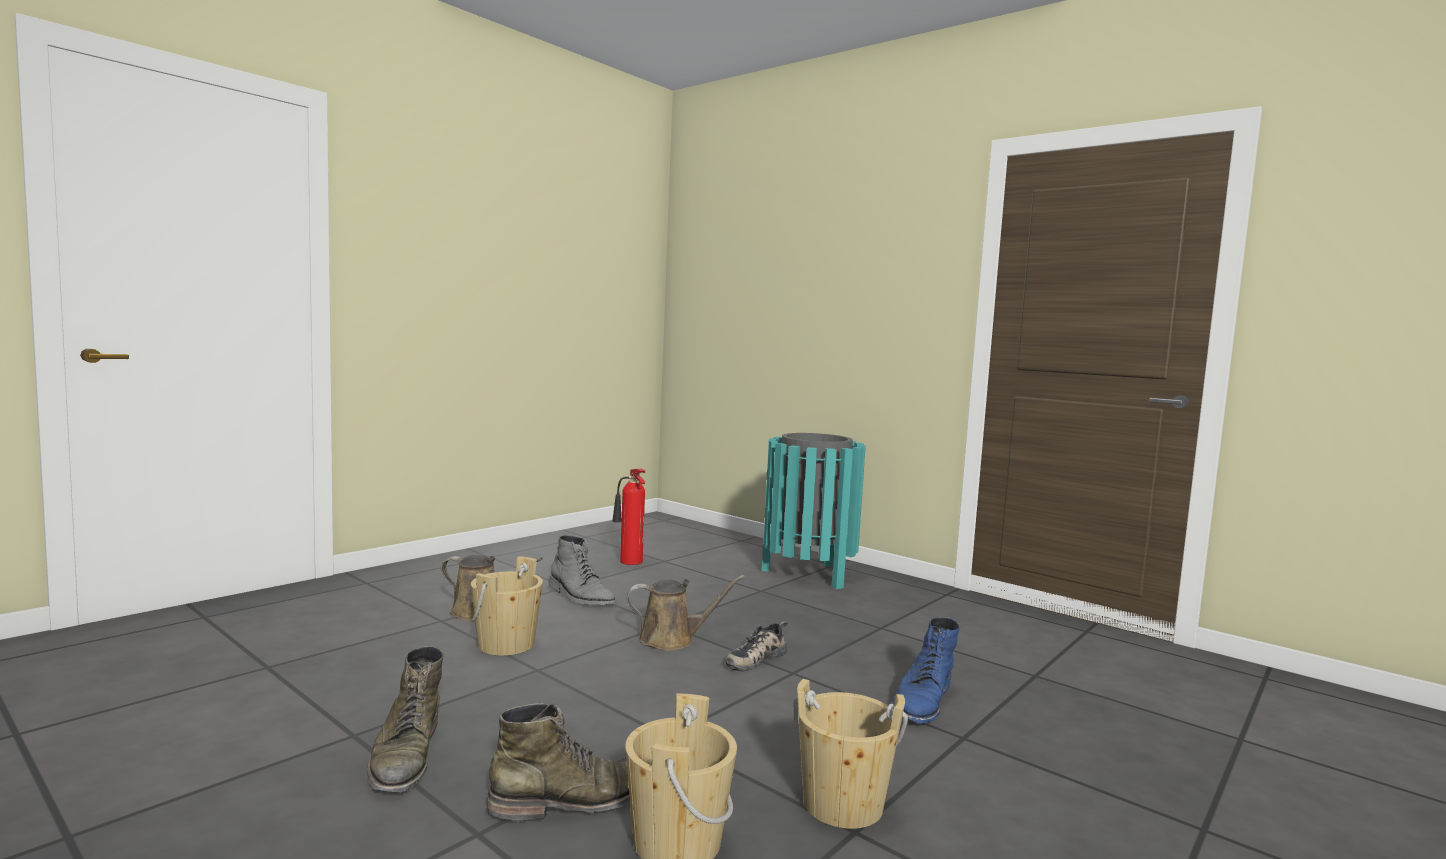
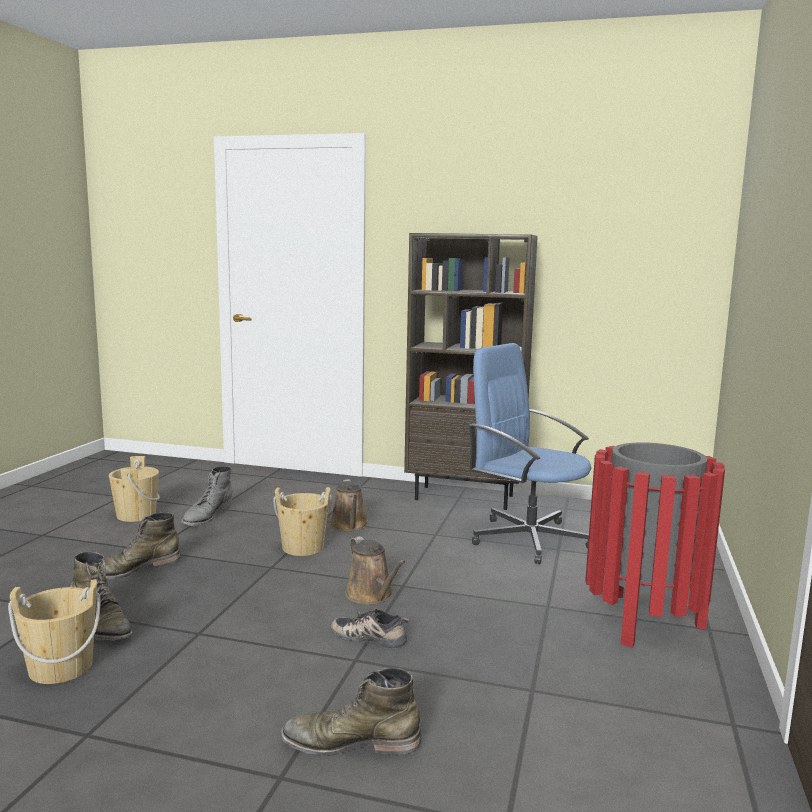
camera: 65 degrees right, 5 degrees up
(495, 555) = (465, 497): none -> brown bookcase
(581, 597) = (419, 544): grey boot -> grey boot (207, 516)
(629, 562) = (528, 538): fire extinguisher -> blue office chair
(809, 574) = (643, 621): turquoise trash can -> red trash can
(842, 804) = (125, 723): beige bucket -> beige bucket (136, 515)
(923, 701) = (351, 742): blue boot -> green boot

